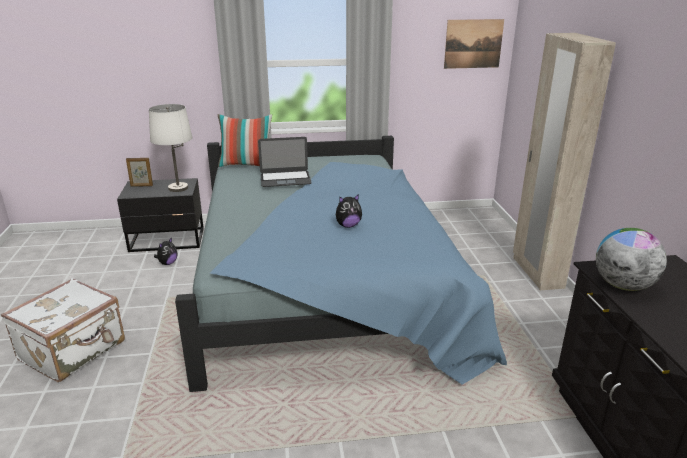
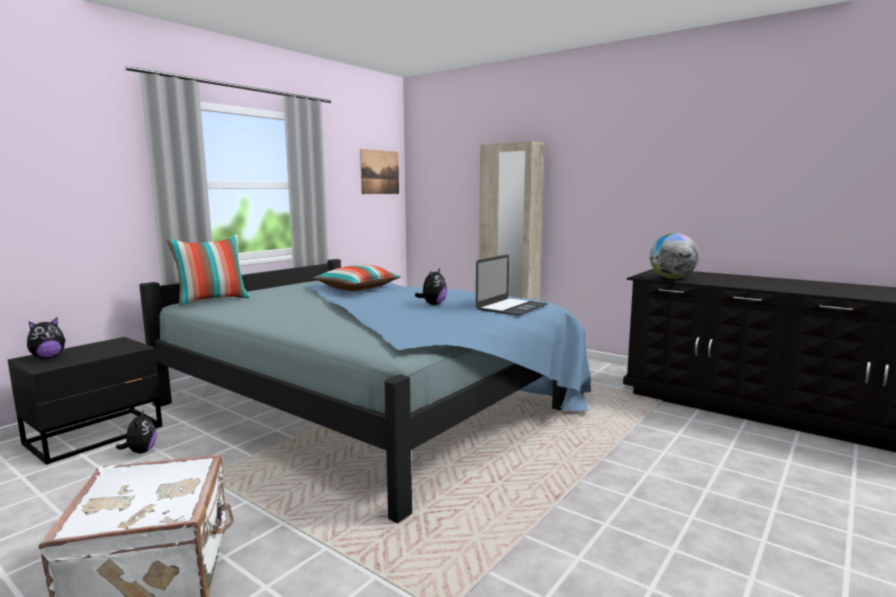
camera: 45 degrees left, 15 degrees down
(141, 186) = (48, 357): picture frame -> plush toy
(178, 188) = (118, 347): white table lamp -> none
(285, 179) = (292, 297): laptop -> laptop (512, 307)
(353, 180) = (357, 288): none -> pillow

